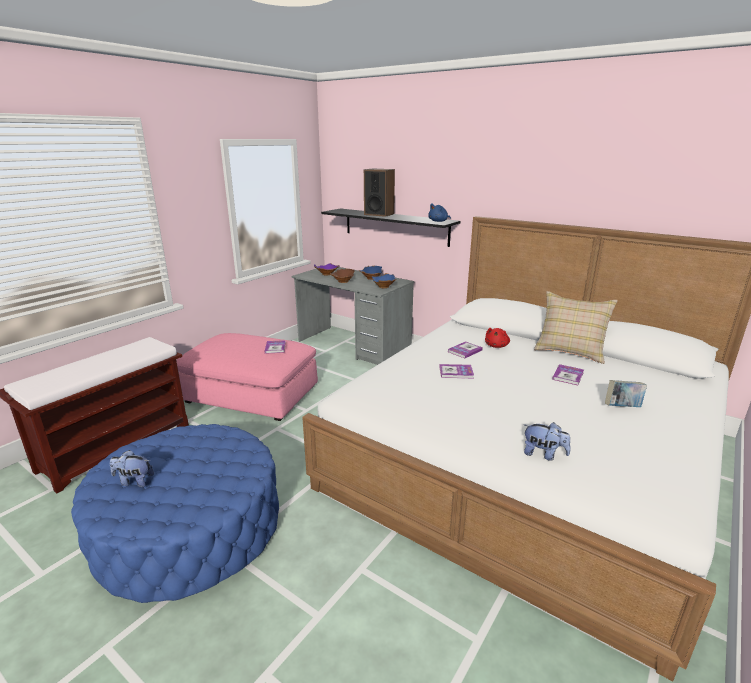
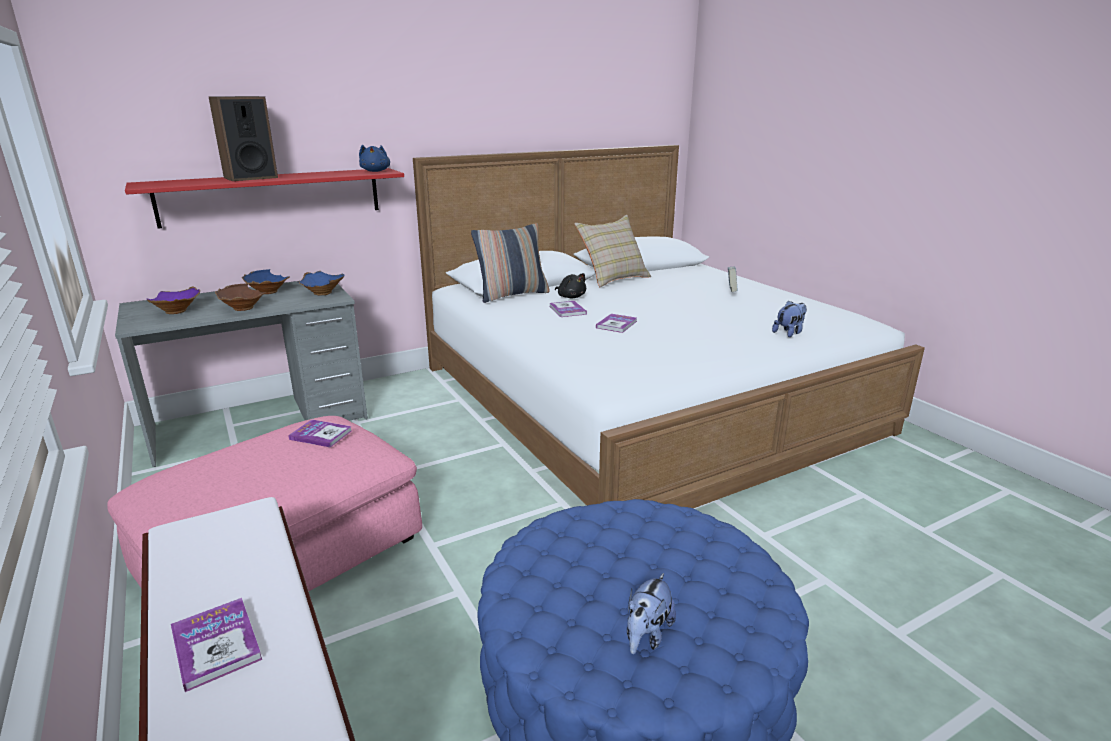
camera: 65 degrees left, 0 degrees up
(395, 226) = (272, 196): black shelf -> red shelf
(474, 329) = (512, 295): none -> pillow
(496, 346) = (571, 297): red plush toy -> black plush toy
(568, 376) = (663, 292): book -> book (216, 645)

